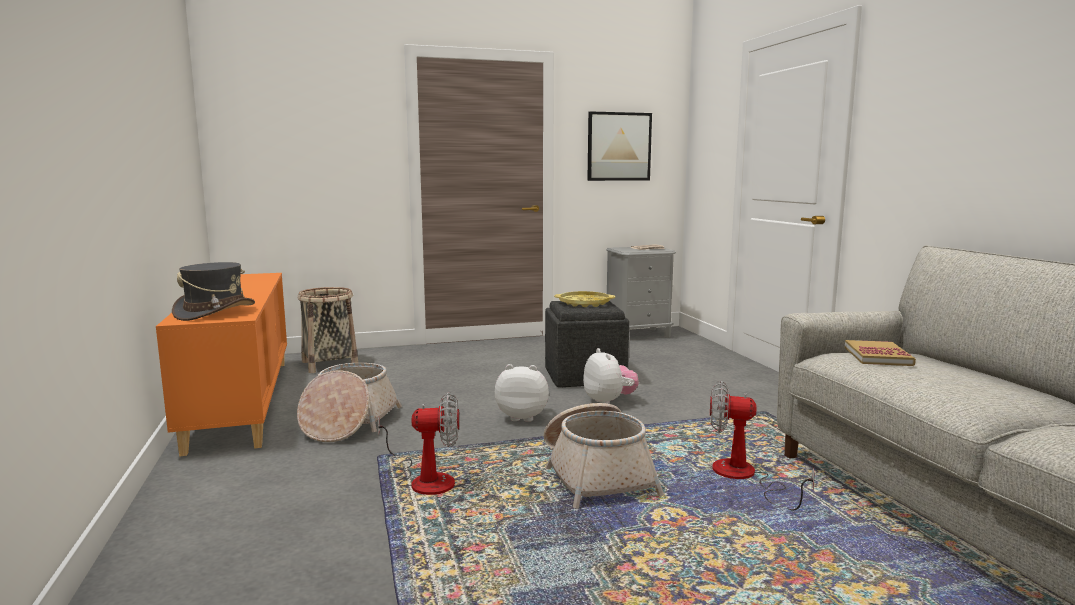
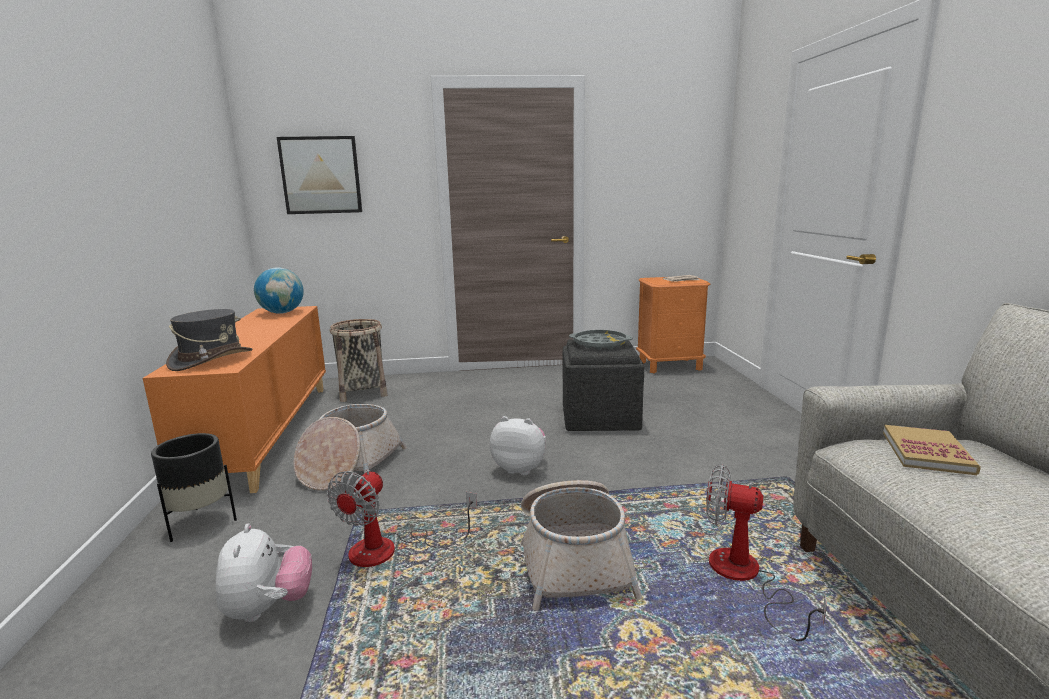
camera: 10 degrees right, 5 degrees up
(217, 472) = (202, 522): none -> black planter
(249, 278) = (282, 313): none -> globe
(424, 480) = (390, 550): fan -> fan turned 105 degrees clockwise
(584, 303) = (600, 344): yellow tray -> grey tray
(609, 401) = (616, 452): plush toy -> plush toy (268, 608)
(619, 146) = (654, 173): picture -> picture (321, 175)
(639, 334) = (670, 365): grey nightstand -> orange nightstand

